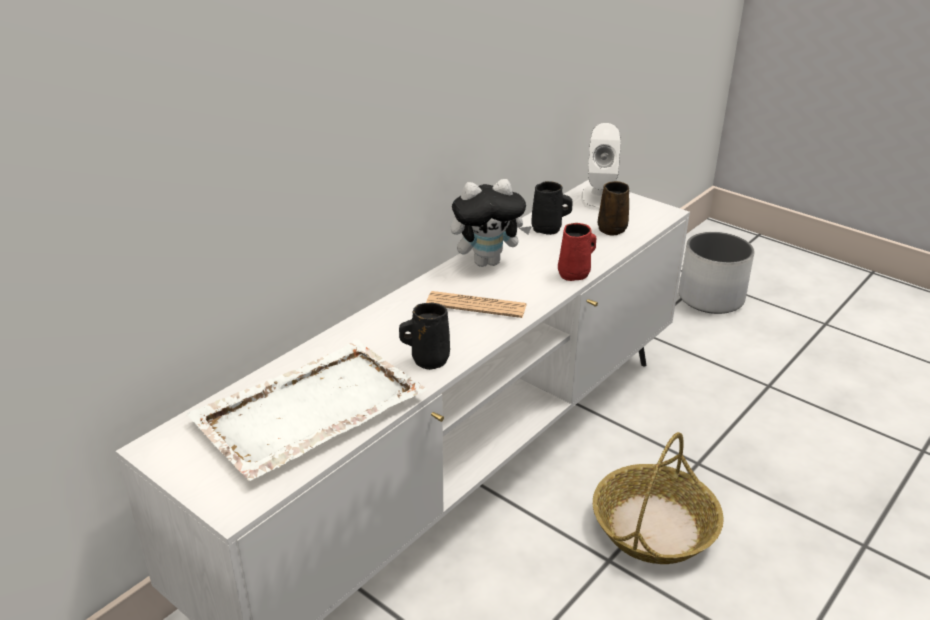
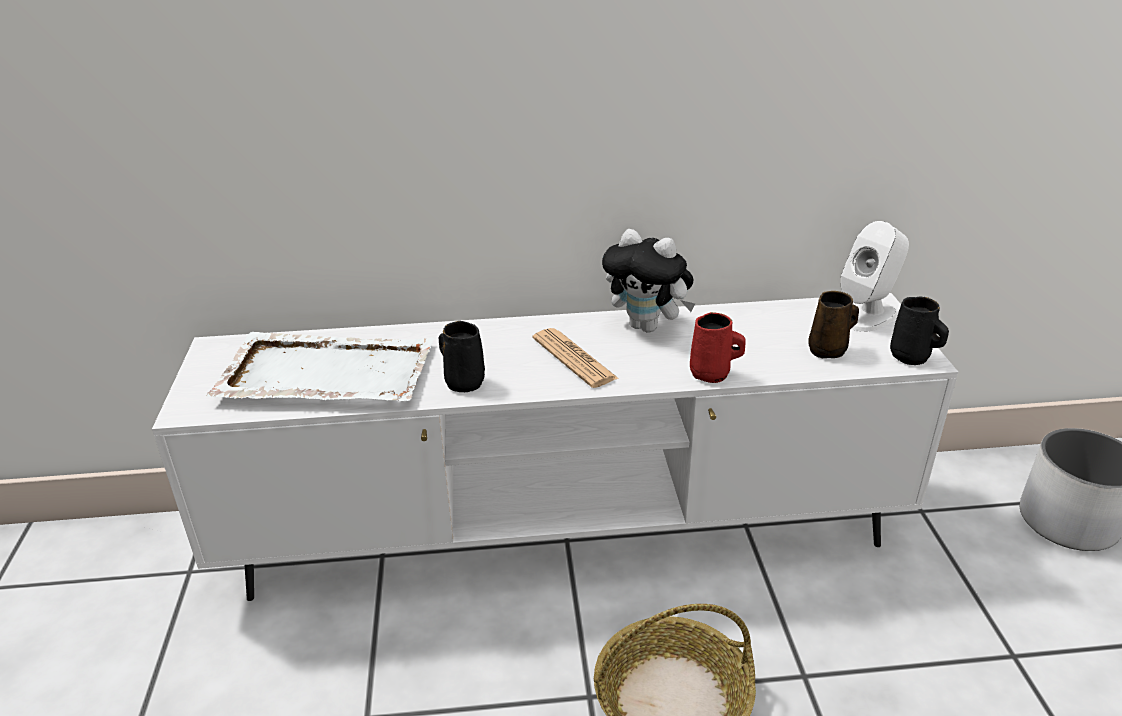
camera: 45 degrees right, 0 degrees up
(548, 229) = (757, 322): black mug -> black mug (911, 357)

